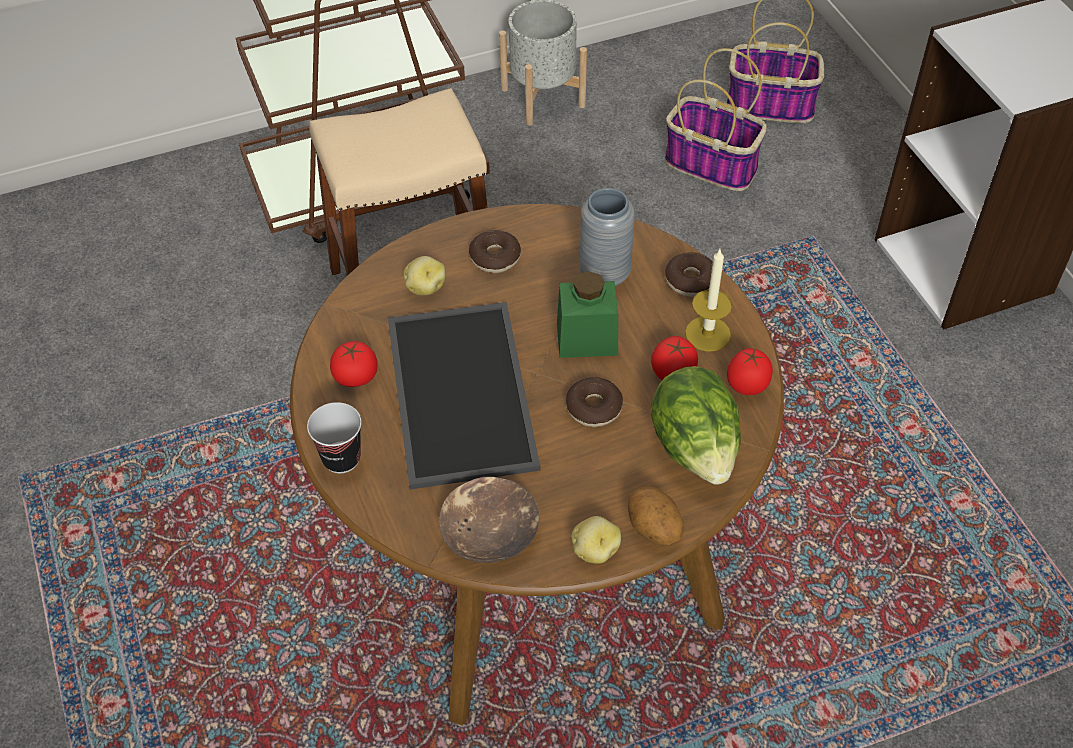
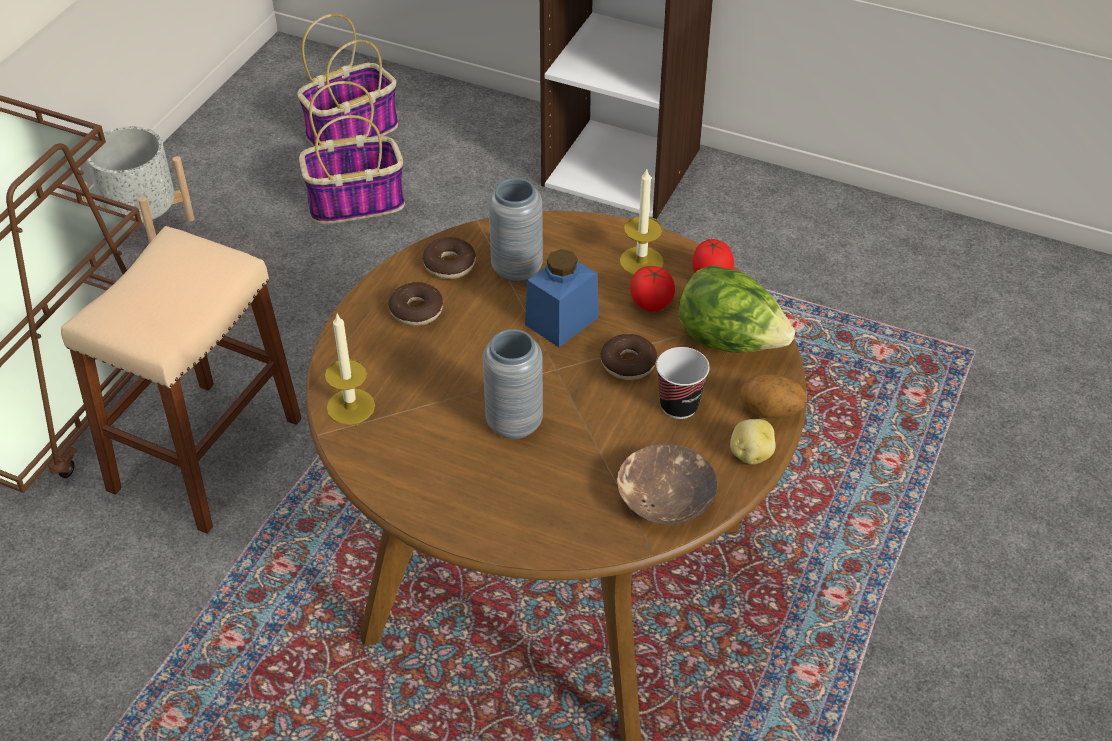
camera: 45 degrees left, 5 degrees down
(341, 458) = (488, 534): cup -> cup (679, 405)
(355, 376) = (419, 469): tomato -> none
(368, 297) = (350, 406): none -> candle
(425, 287) = (388, 368): potato -> none
(457, 392) = (514, 423): tray -> grey vase
(587, 338) = (562, 321): green jar -> blue jar
(690, 280) = (583, 234): donut -> donut (449, 265)

